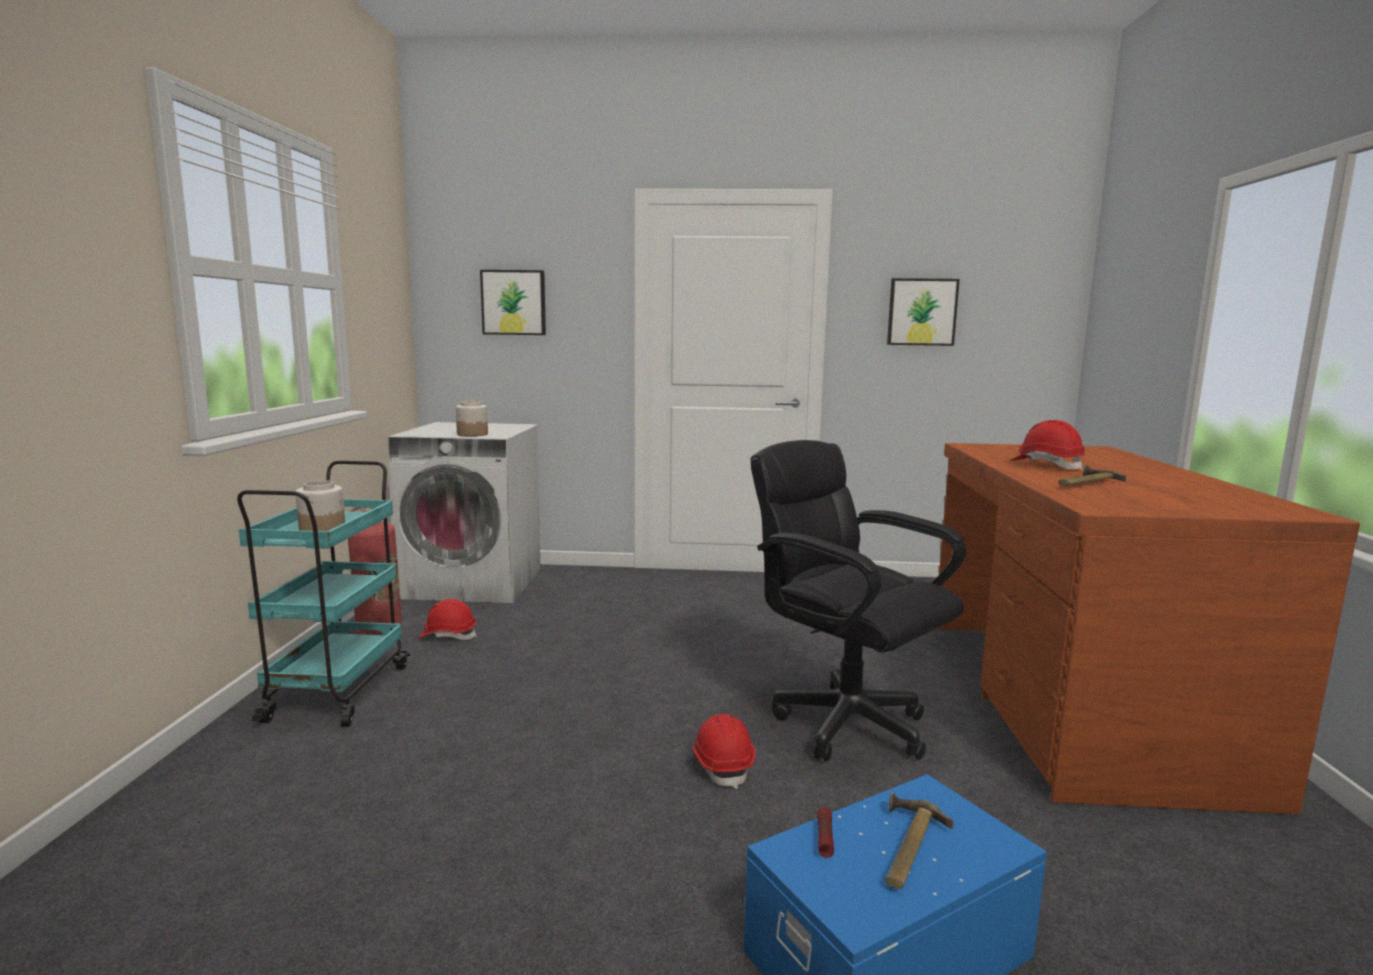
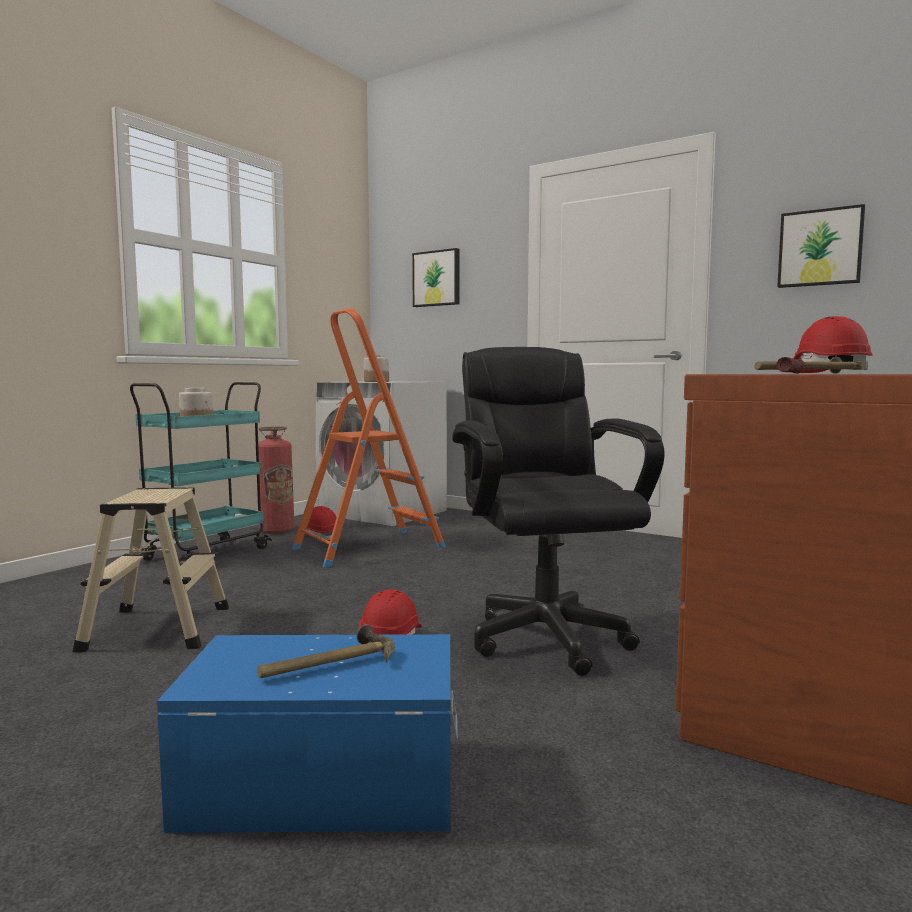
camera: 30 degrees right, 5 degrees down
(449, 827) = (157, 628): none -> beige step ladder
(531, 641) = (370, 547): none -> orange step ladder
(824, 838) = (277, 644): flashlight -> flashlight (791, 373)

